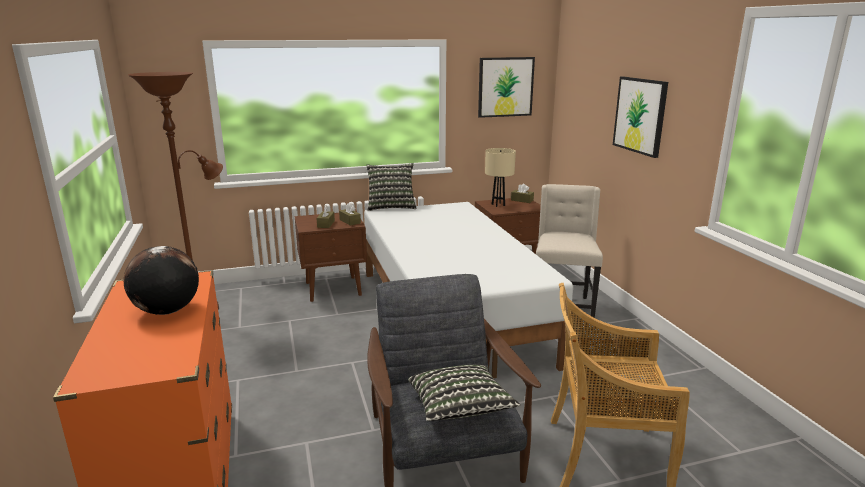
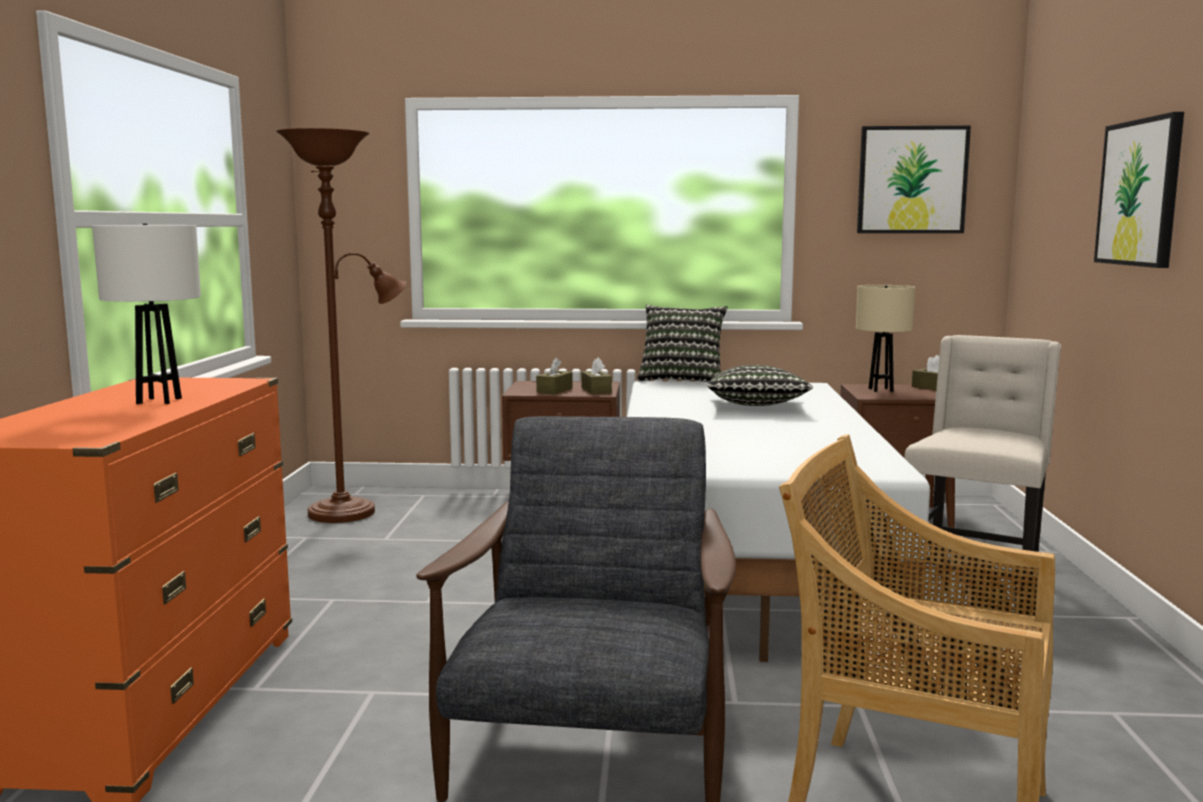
camera: 20 degrees right, 10 degrees down
(167, 311) = (159, 401): globe -> white table lamp
(460, 408) = (588, 633): pillow -> pillow (756, 407)

